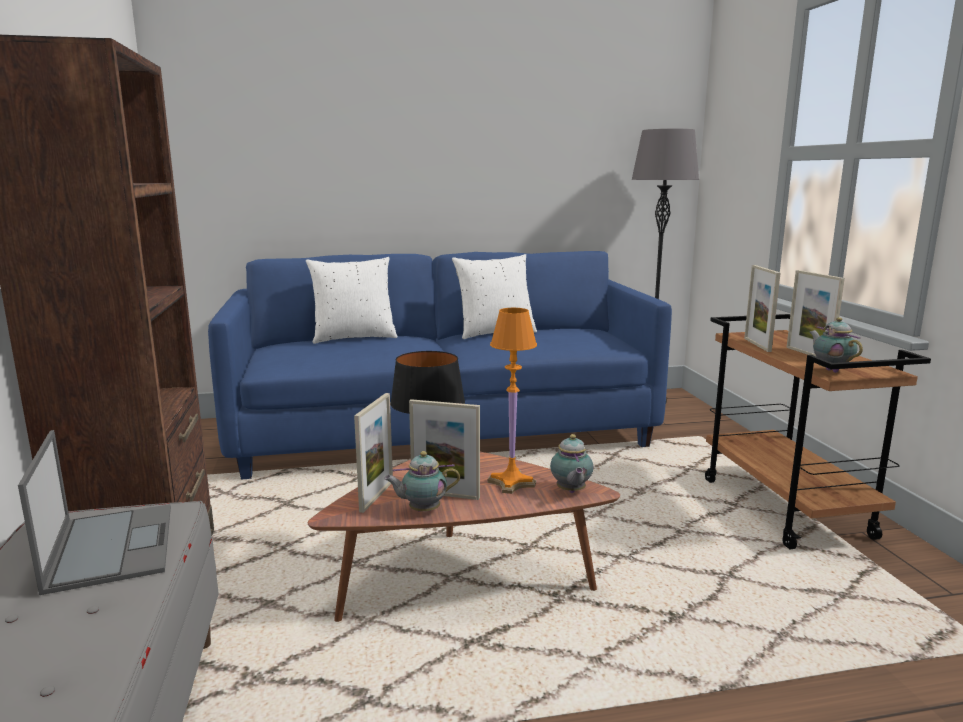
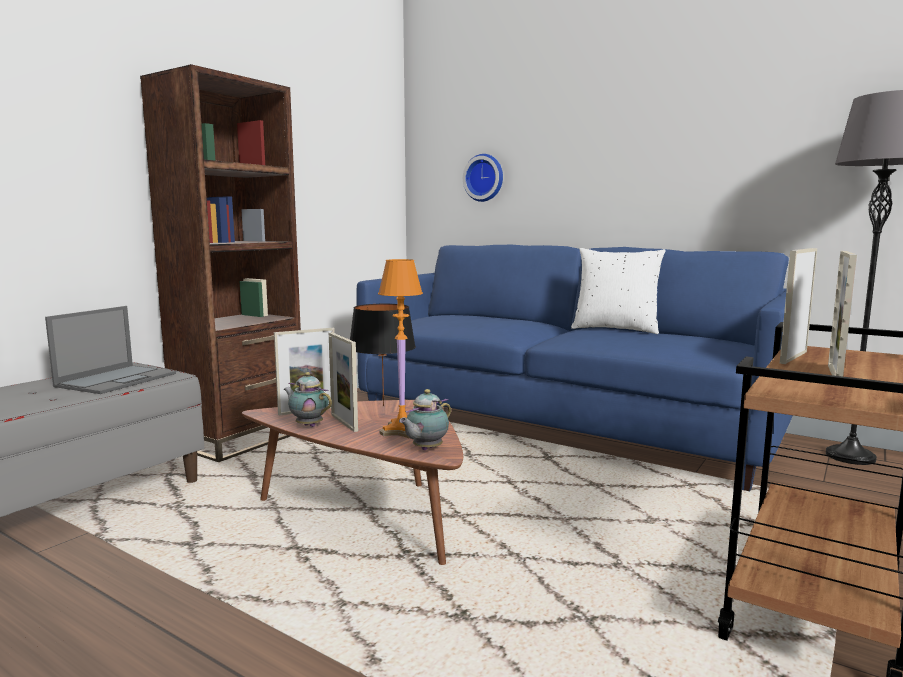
camera: 45 degrees right, 5 degrees down
(281, 174) = (484, 178): none -> wall clock
(354, 338) = (492, 316): white pillow -> none
(830, 370) = (793, 388): teapot -> none

